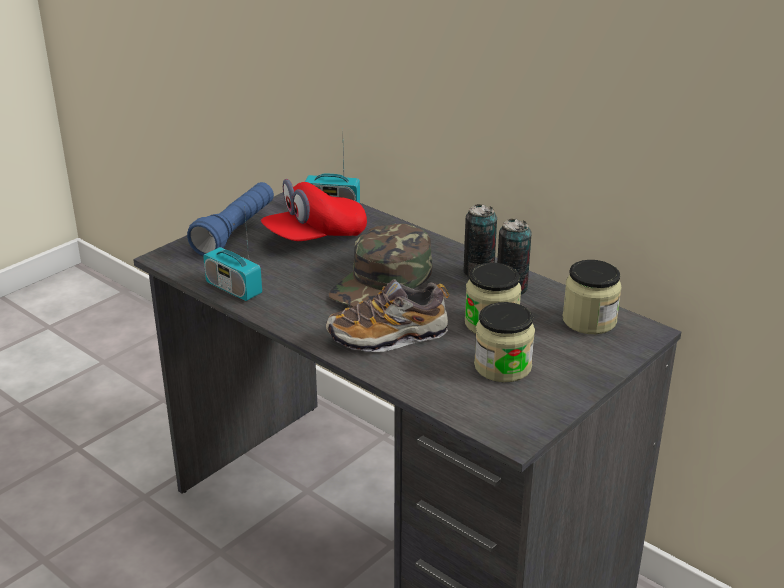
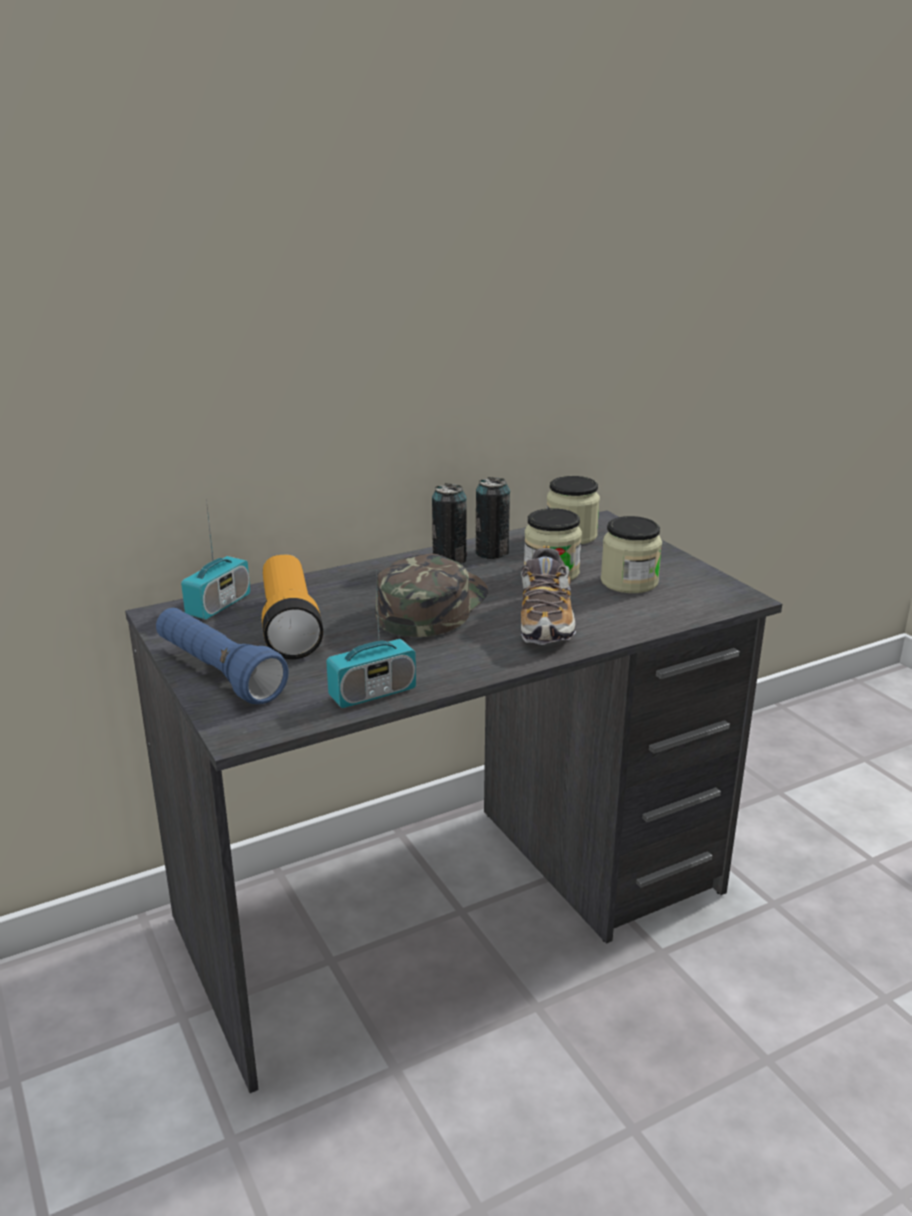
camera: 70 degrees left, 5 degrees down
(315, 238) = (289, 626): red cap -> flashlight
(383, 282) = (431, 606): green cap -> green cap turned 120 degrees counterclockwise

